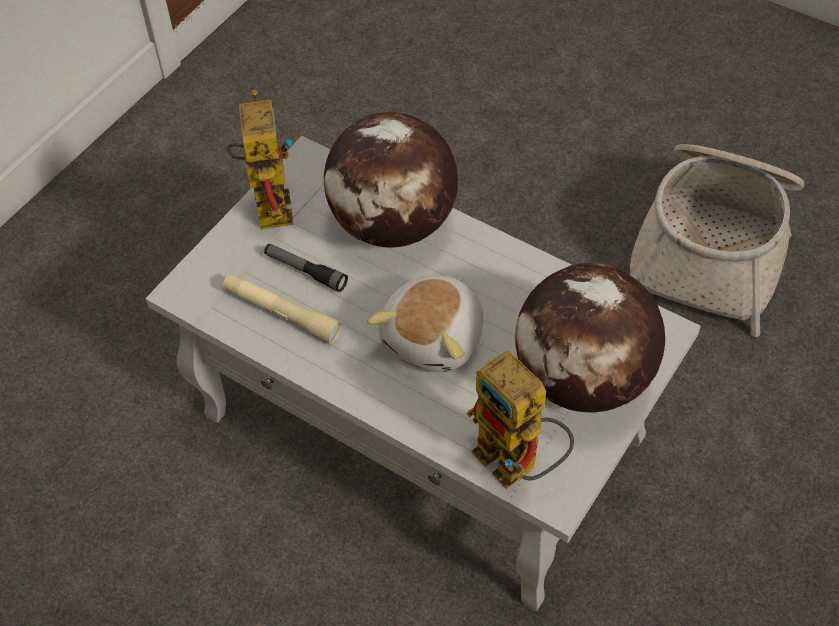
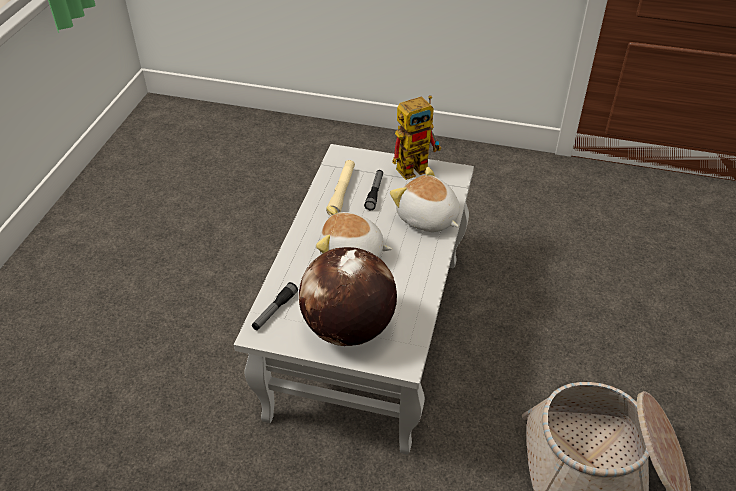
camera: 70 degrees right, 10 degrees down
(393, 224) = (427, 218): globe -> plush toy
(517, 465) = (274, 310): toy robot -> flashlight

